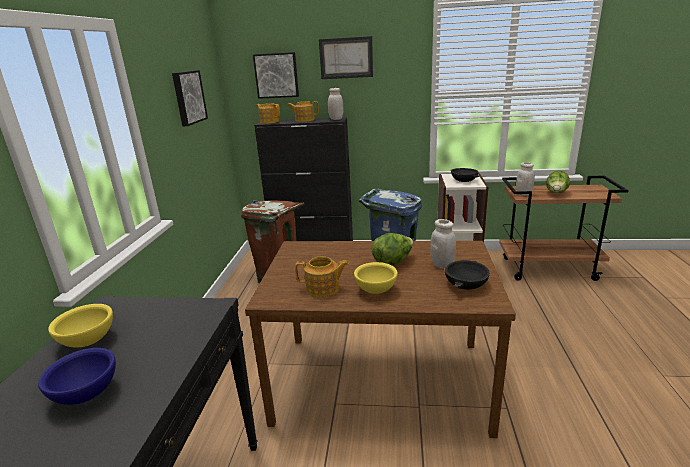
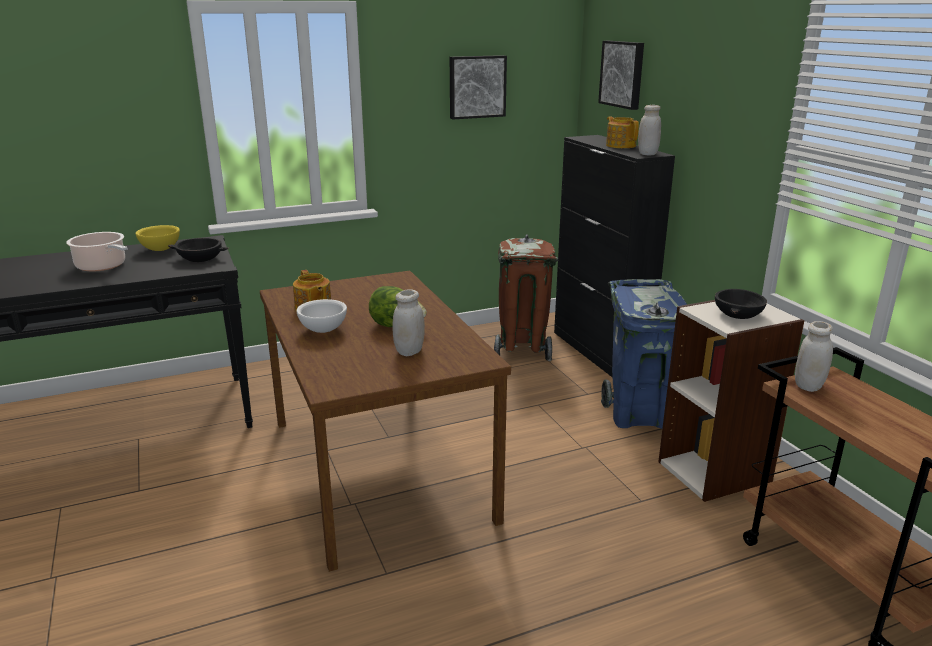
camera: 60 degrees right, 0 degrees up
(87, 394) = (103, 266): blue bowl -> cooking pot
(269, 122) = (589, 138): teapot -> none
(346, 58) = (693, 60): picture -> none
(375, 290) = (324, 330): yellow bowl -> white bowl
(465, 283) = (367, 370): black bowl -> black bowl (200, 258)
(556, 193) = (864, 417): lettuce -> none

